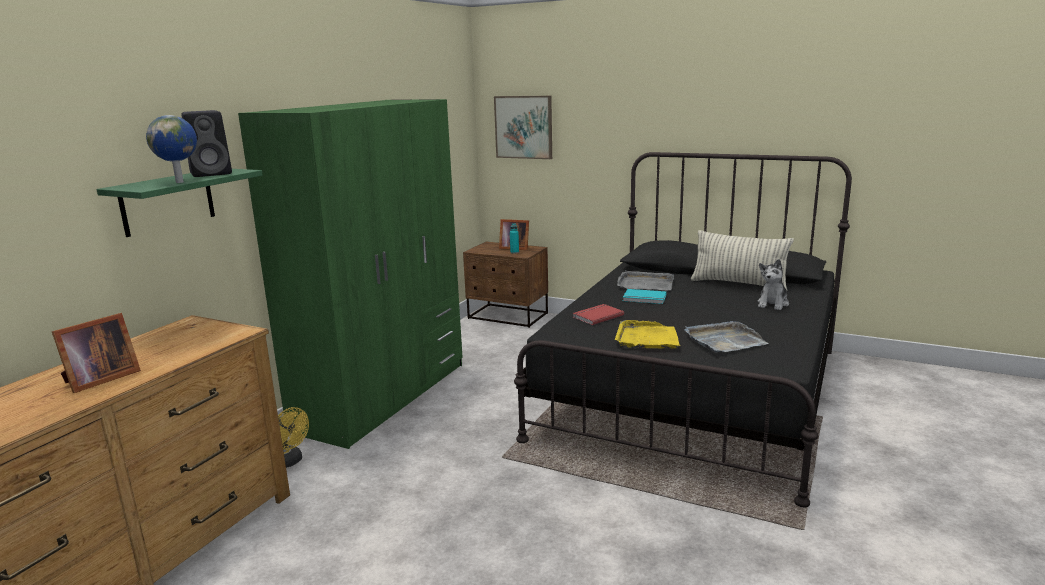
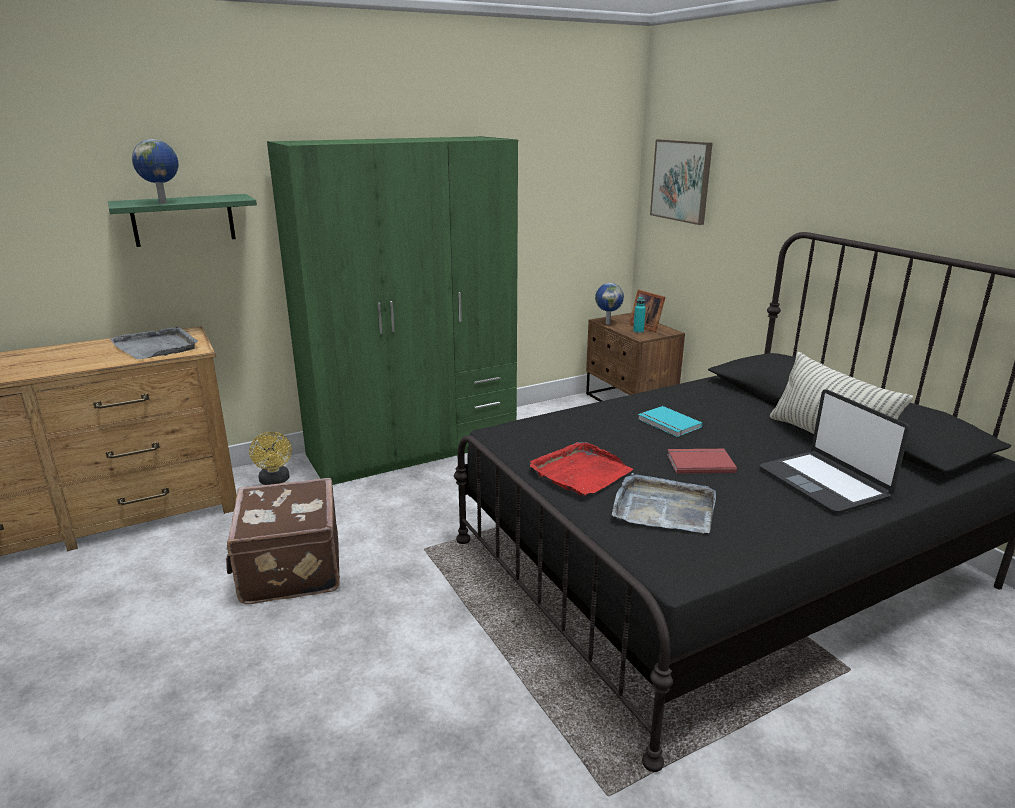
camera: 35 degrees right, 5 degrees up
(99, 380) = (53, 362): picture frame -> none
(212, 173) = (214, 198): black speaker -> none
(413, 515) = (289, 569): none -> brown suitcase
(483, 251) = (608, 323): none -> globe
(597, 316) = (577, 428): red book -> red book (699, 462)
(645, 284) = (703, 406): grey tray -> grey tray (157, 346)
(647, 338) = (580, 473): yellow tray -> red tray
(773, 304) = (824, 483): plush toy -> laptop

